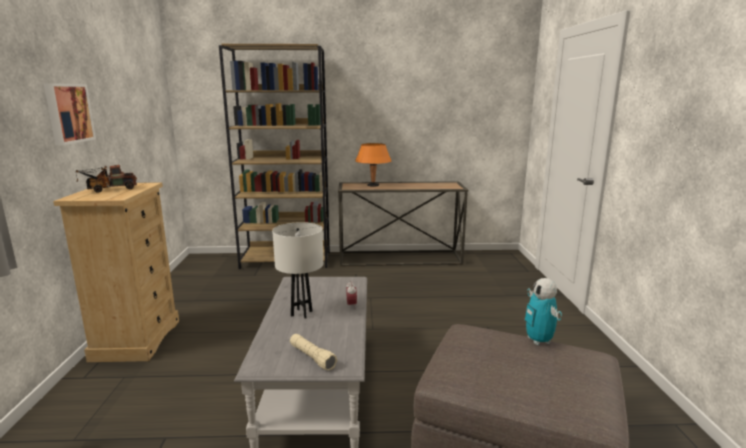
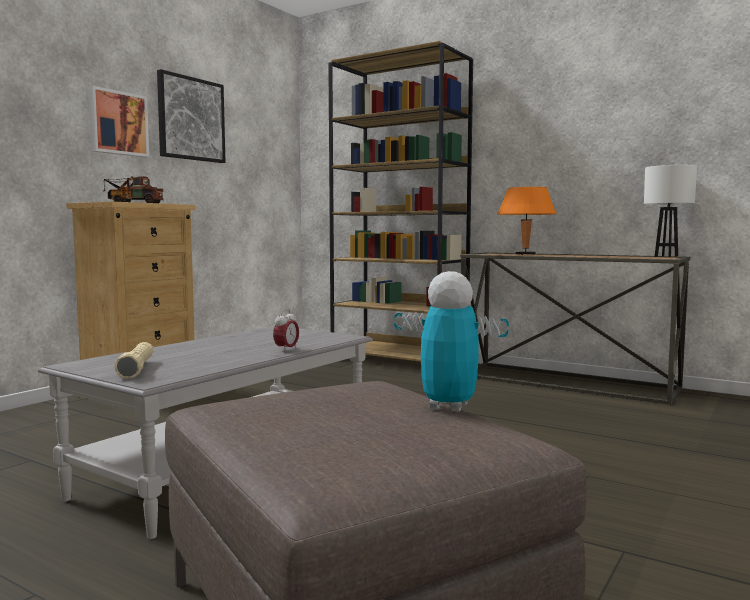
camera: 35 degrees right, 10 degrees down
(111, 95) = (191, 119): none -> picture
(301, 313) = (217, 346): white table lamp -> white table lamp (666, 256)
(539, 341) = (448, 406): toy robot -> toy robot turned 90 degrees clockwise

